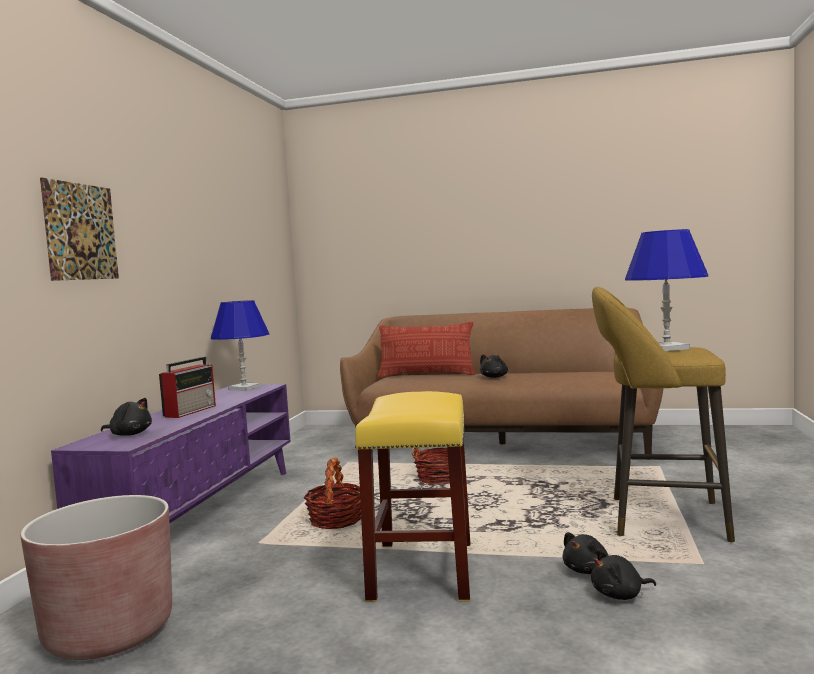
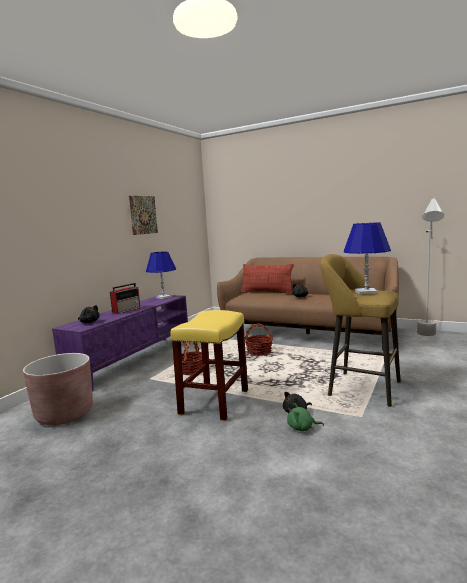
camera: 15 degrees right, 5 degrees up
(81, 231) = (68, 222): picture -> picture (143, 215)
(620, 595) = (302, 428): black plush toy -> green plush toy
(696, 435) = (427, 337): none -> grey floor lamp

